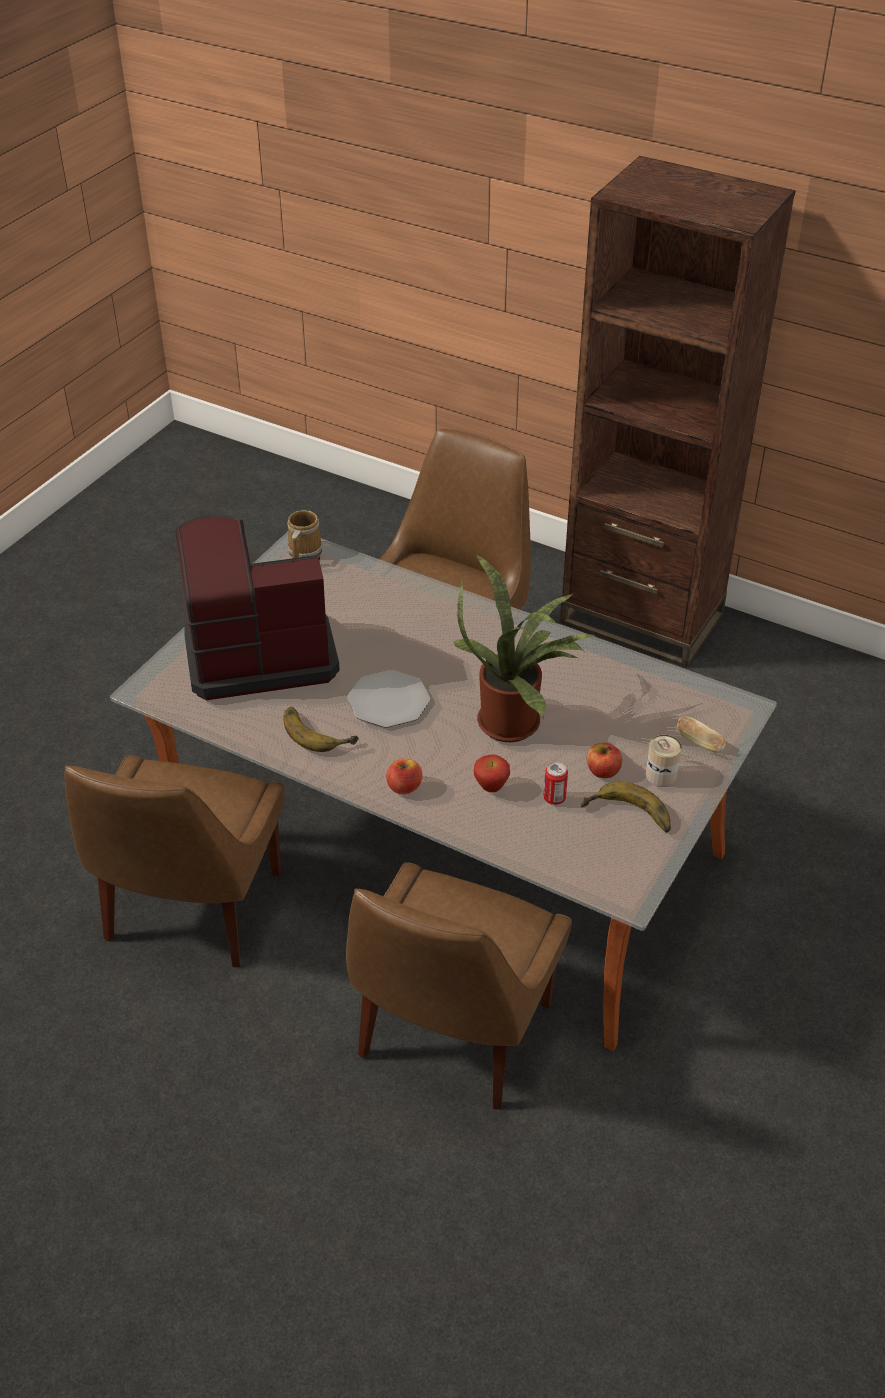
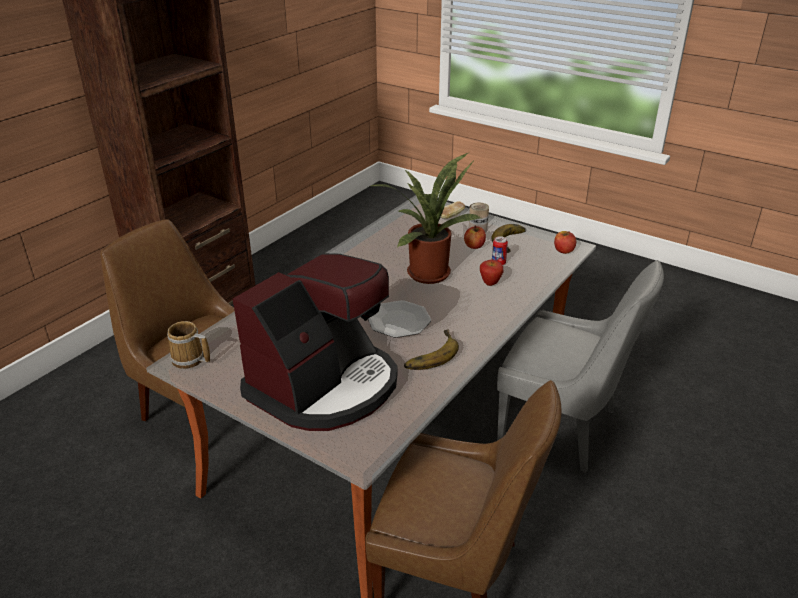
camera: 85 degrees left, 10 degrees down
(258, 653) = (325, 386): coffee machine -> coffee machine turned 135 degrees counterclockwise
(404, 787) = (490, 317): apple -> apple (563, 250)
(451, 1035) = (562, 427): brown chair -> grey chair

